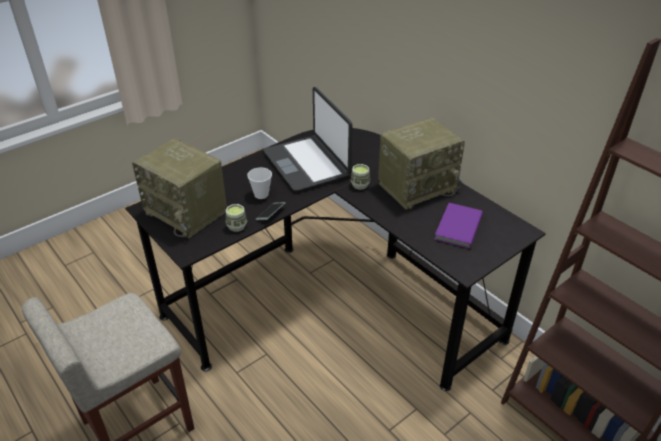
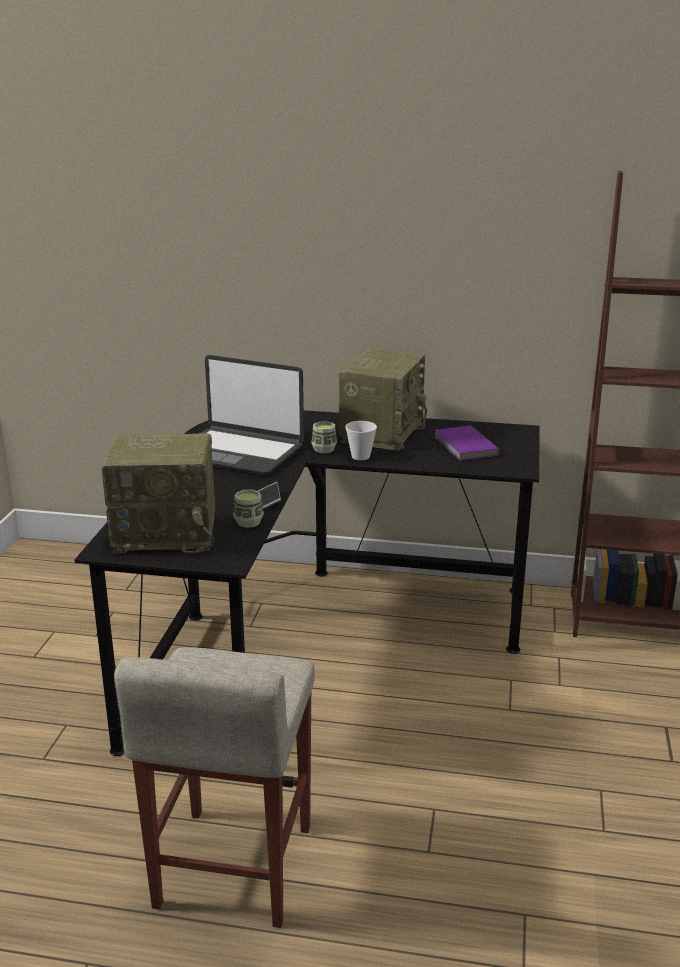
camera: 40 degrees left, 15 degrees down
(261, 194) = (230, 490): cup -> cup (360, 456)

